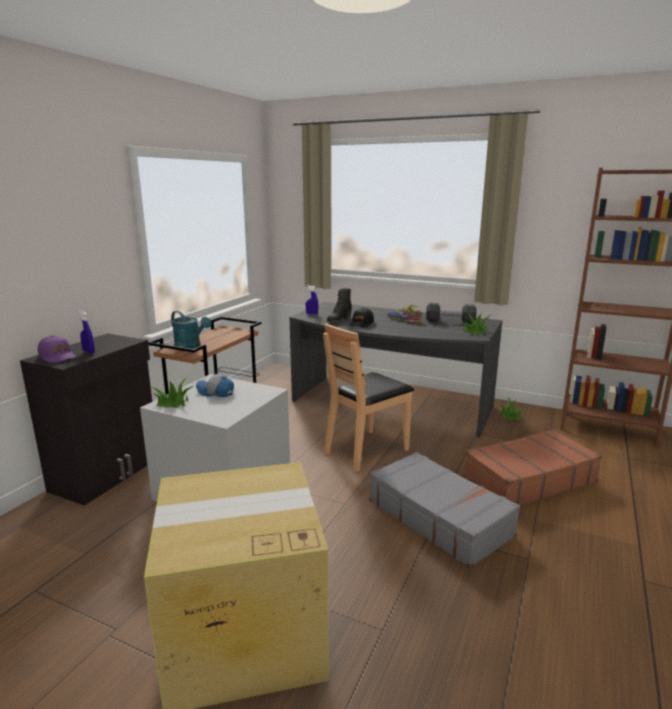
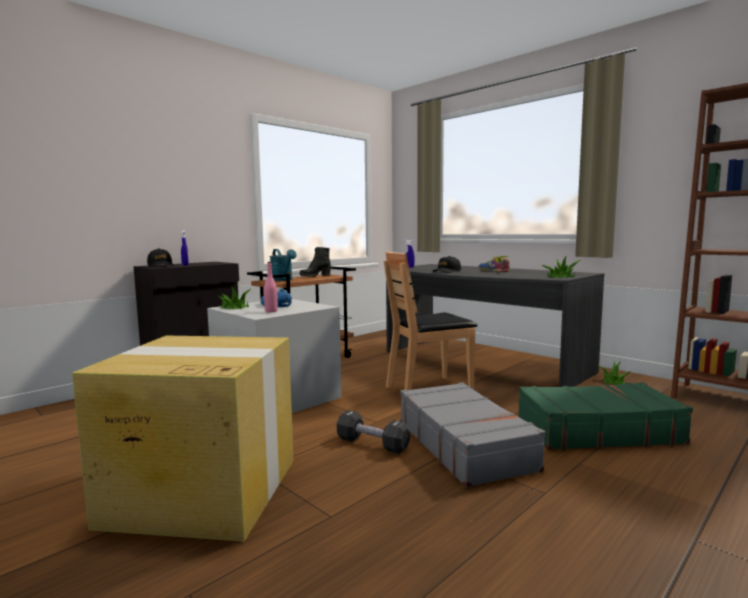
camera: 20 degrees right, 10 degrees down
(58, 356) = (160, 265): purple cap -> black cap
(225, 408) = (271, 311): none -> pink bottle
(338, 320) = (427, 270): black boot -> black boot (315, 276)
(450, 321) = (542, 272): black dumbbell -> black dumbbell (372, 444)
(528, 479) = (597, 431): brown suitcase -> green suitcase

